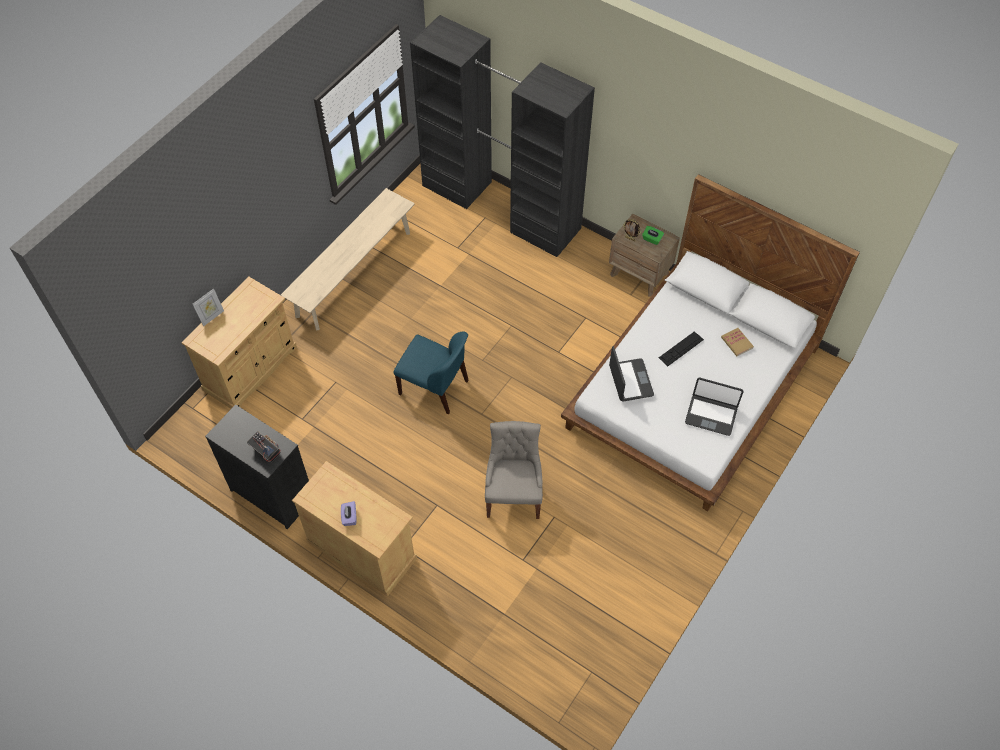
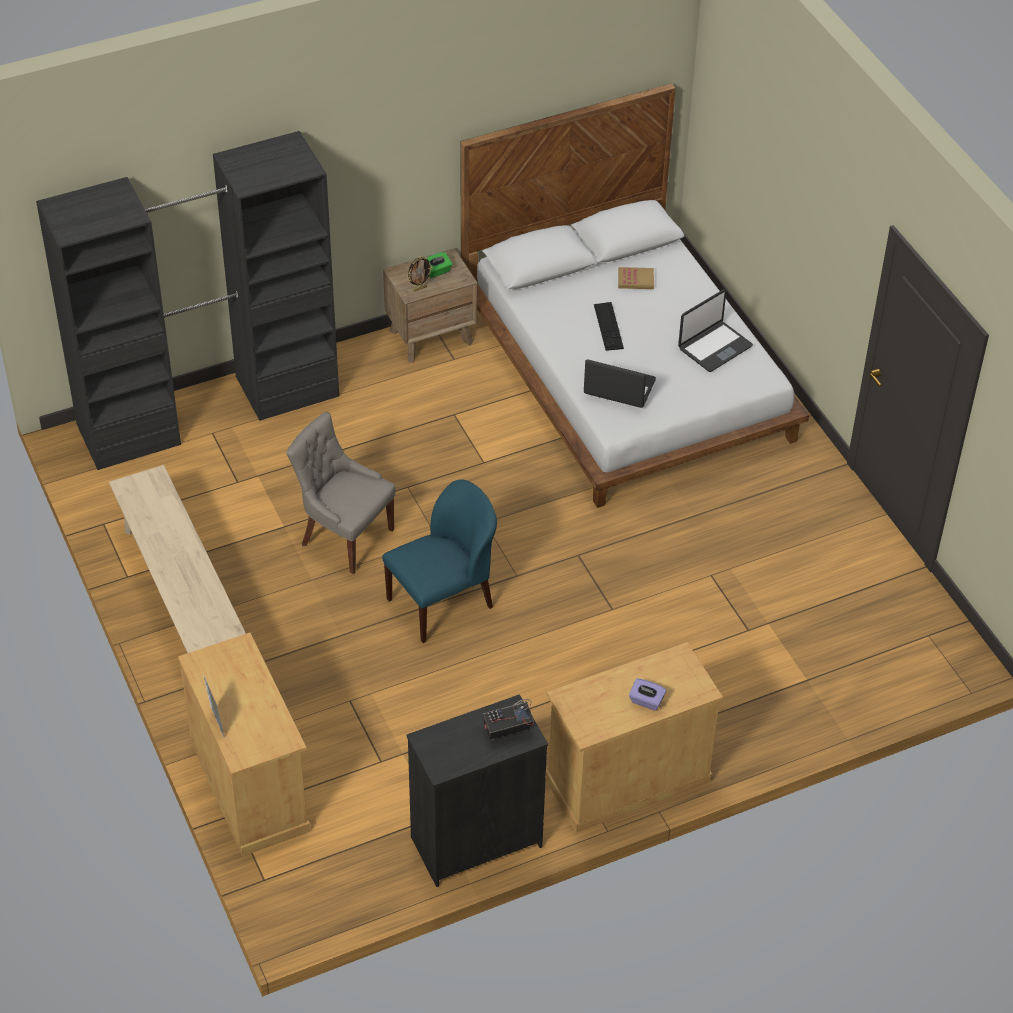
camera: 60 degrees left, 10 degrees down
(513, 495) = (655, 598): grey chair -> grey chair (344, 537)

